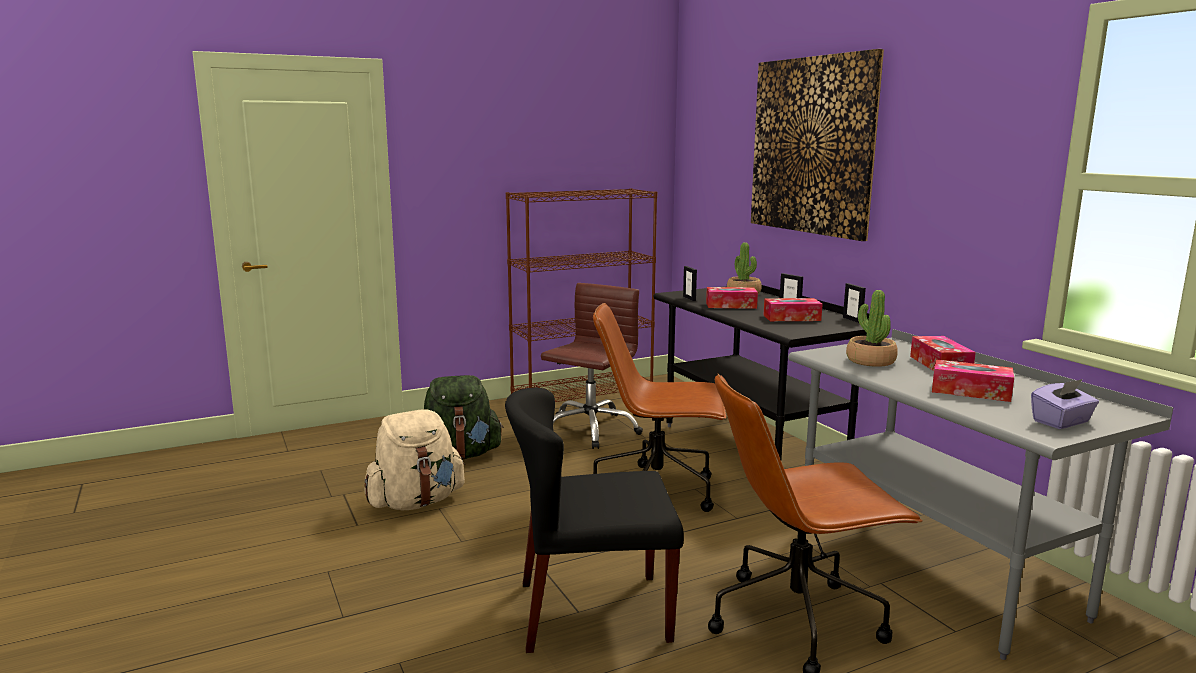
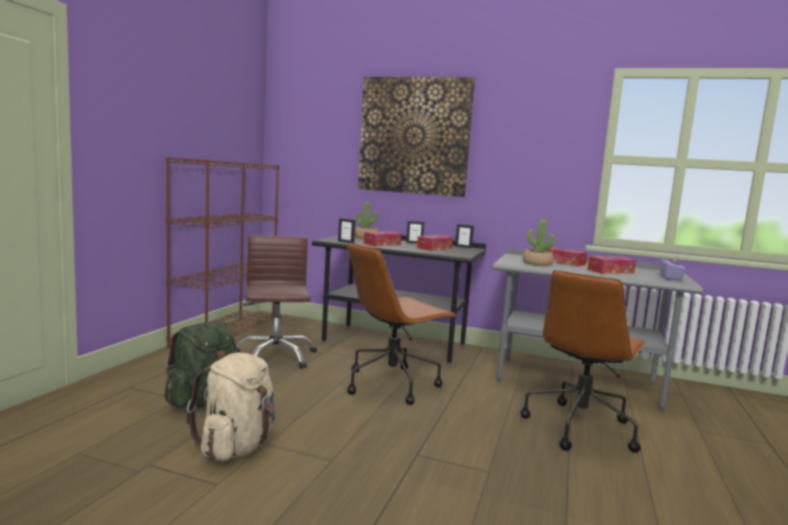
camera: 45 degrees left, 5 degrees down
(592, 612) = (495, 468): black chair -> none

